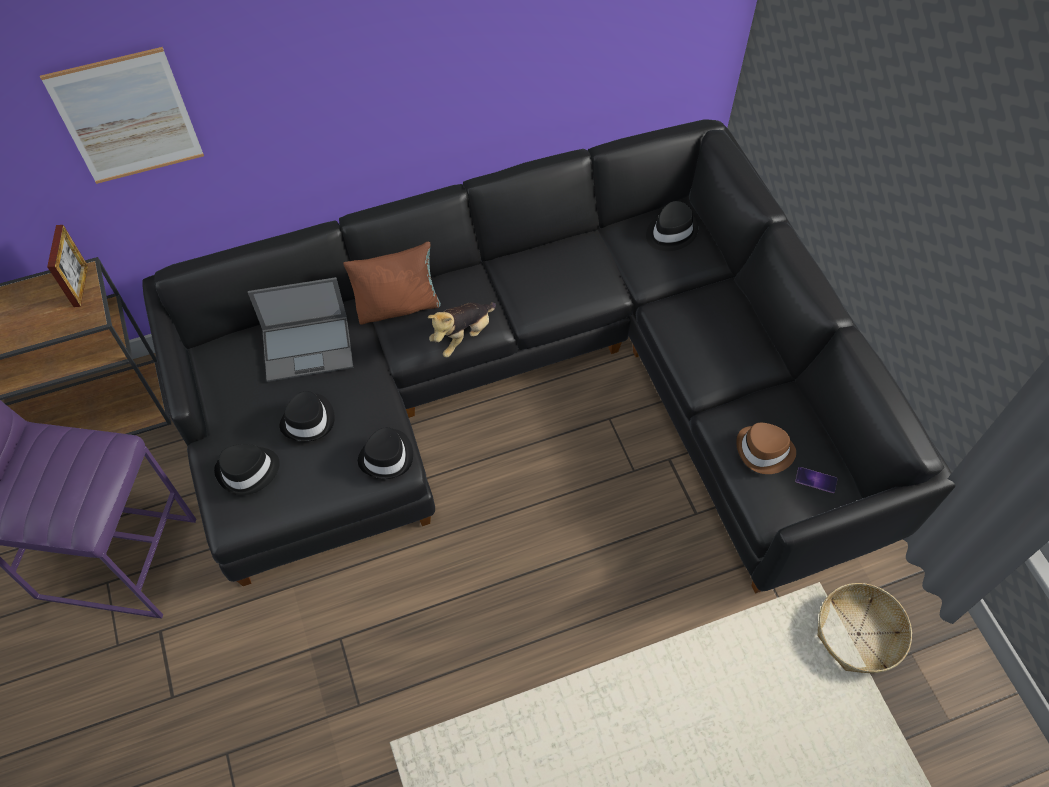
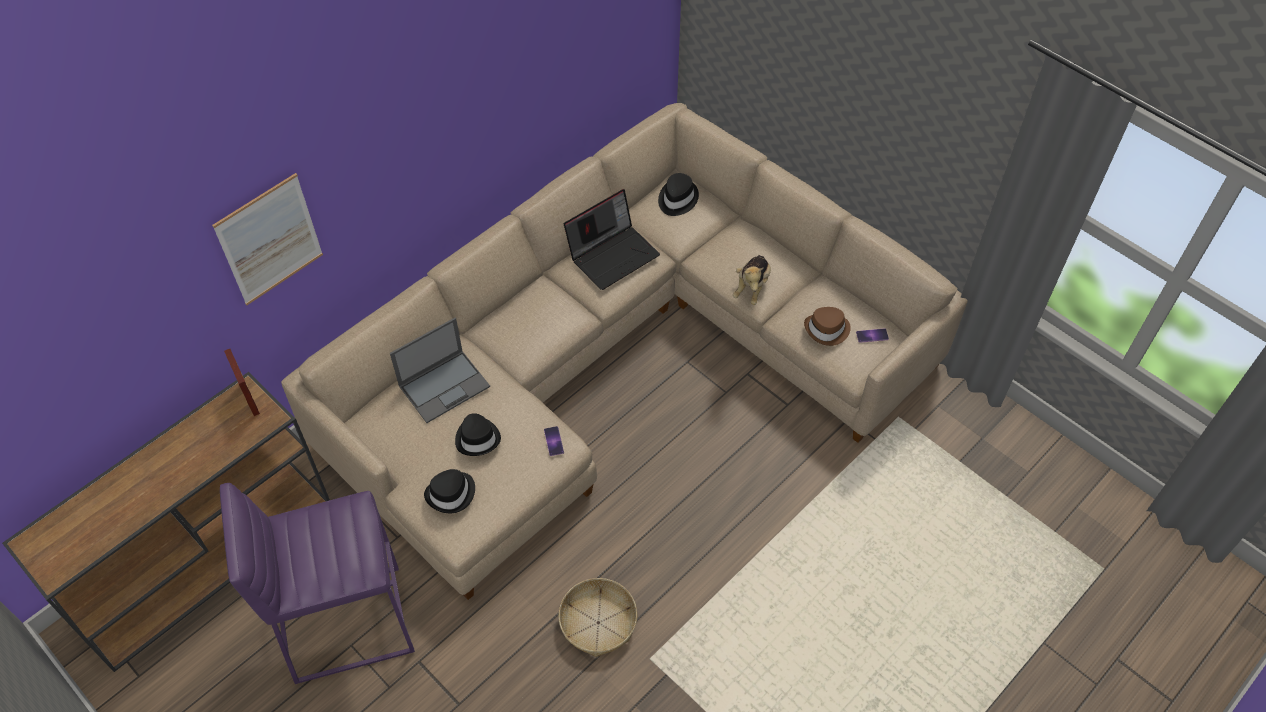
camera: 25 degrees left, 5 degrees down
(387, 456) = (553, 441): black hat -> phone
(398, 306) = (497, 329): brown pillow -> none
(463, 335) = (561, 332): plush toy -> plush toy (752, 287)
(535, 385) = (616, 358): black sofa -> beige sofa
(565, 269) = (613, 254): none -> laptop
(858, 634) = (942, 440): basket -> basket (598, 623)

